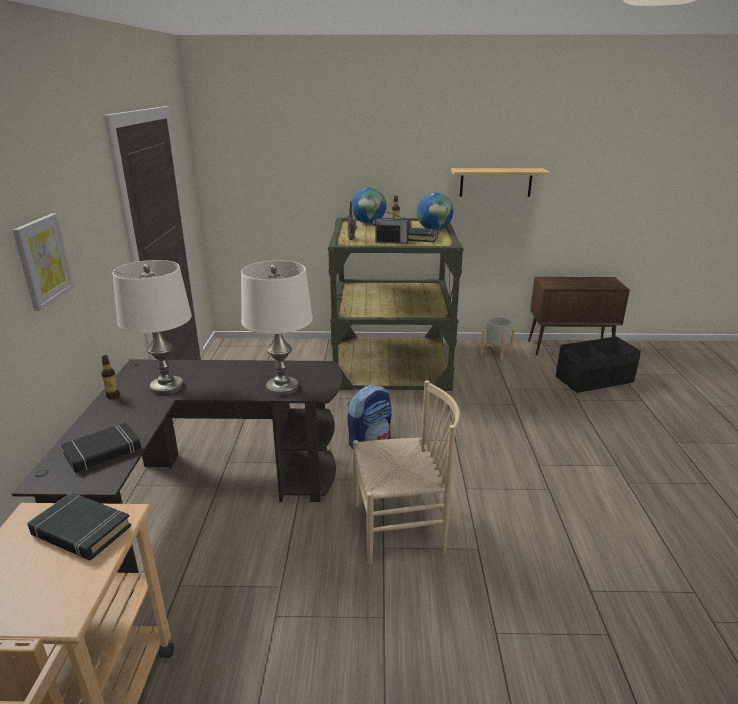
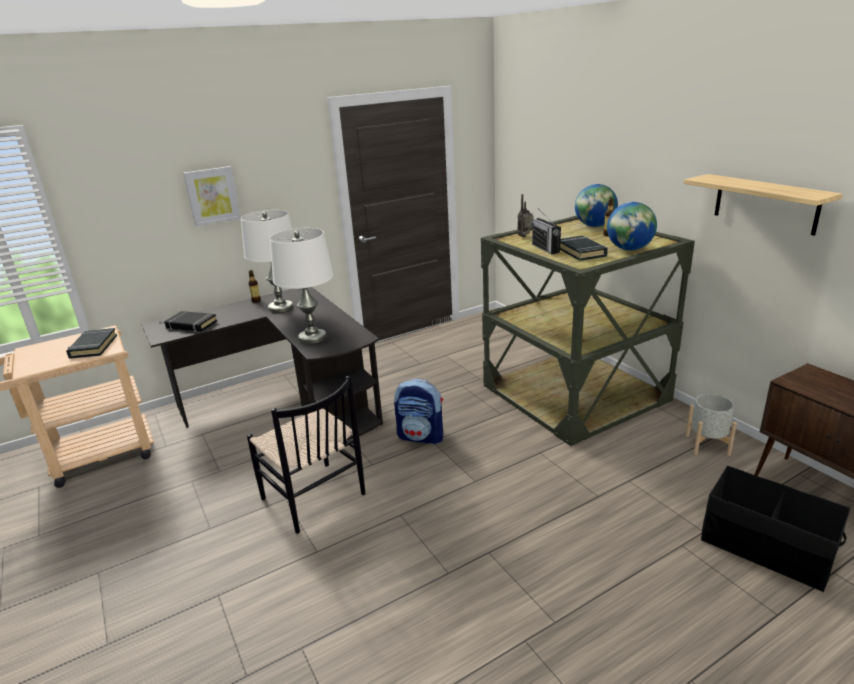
camera: 60 degrees right, 0 degrees up
(402, 528) = (315, 499): beige chair -> black chair

